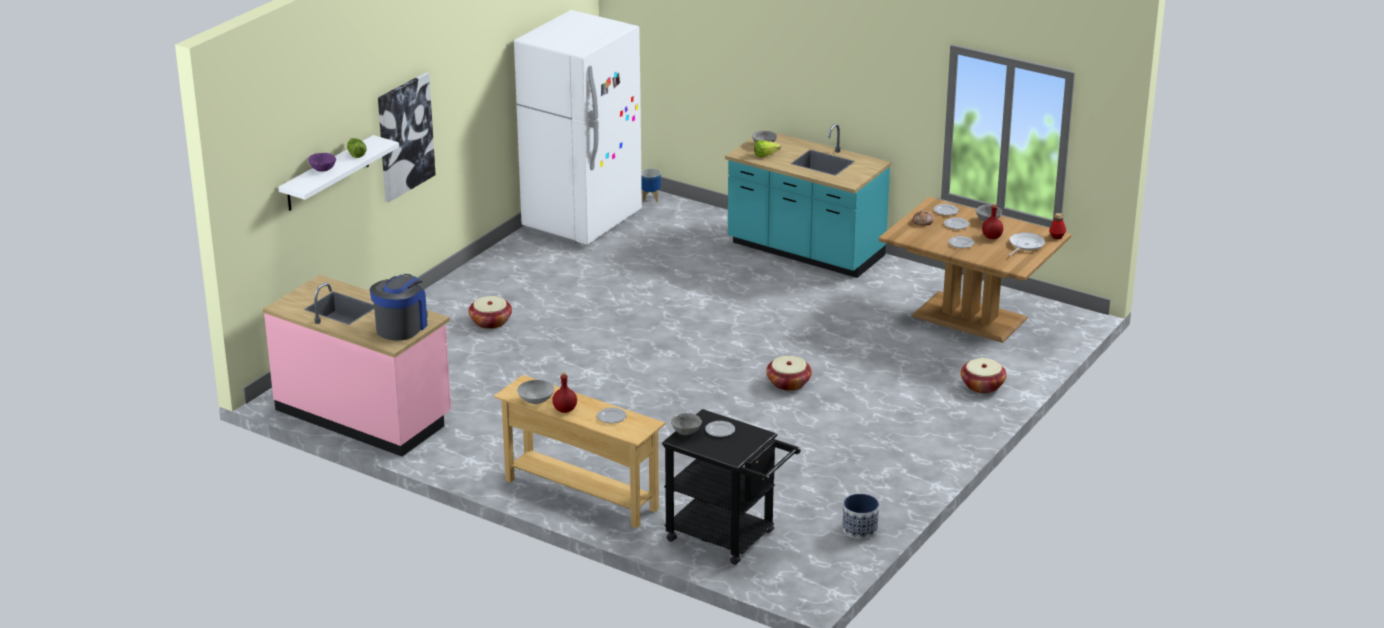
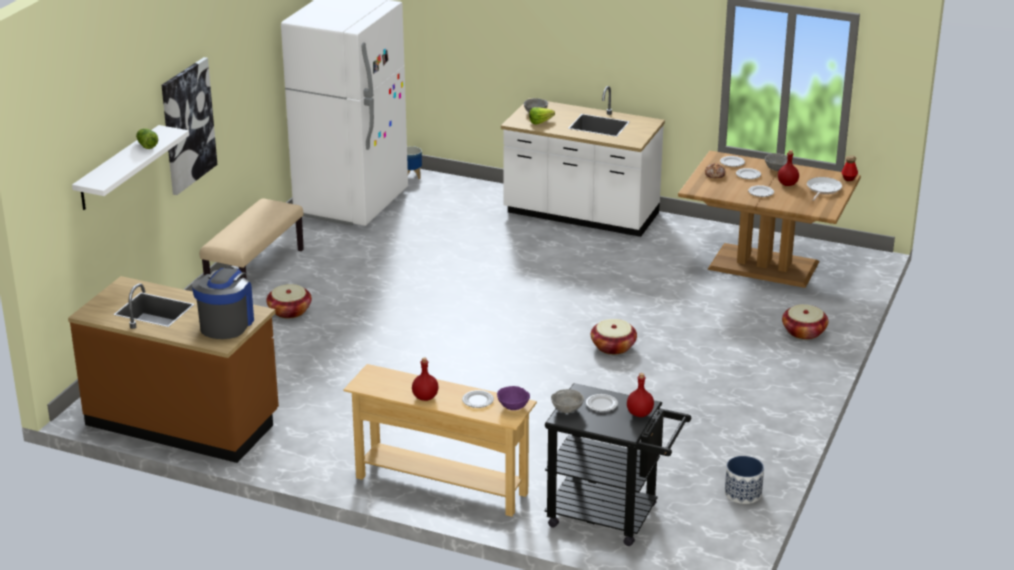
camera: 10 degrees left, 0 degrees up
(322, 169) = (115, 163): purple bowl -> purple bowl (513, 407)
(364, 414) = (183, 420): pink counter -> brown counter
(469, 280) = (255, 271): none -> beige bench
(536, 401) = (391, 390): grey bowl -> none
(751, 442) = (640, 414): none -> red bottle
(805, 251) = (581, 215): turquoise counter -> white counter

